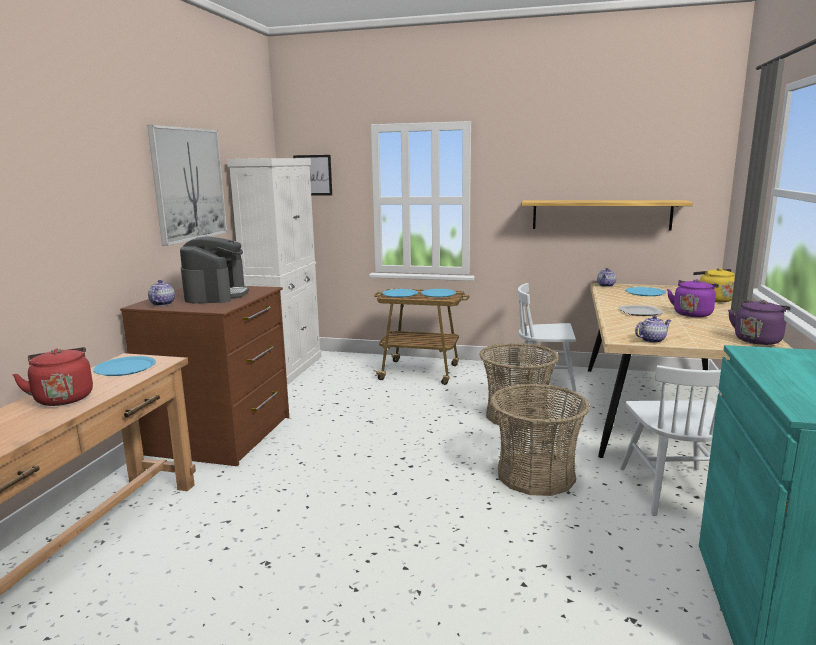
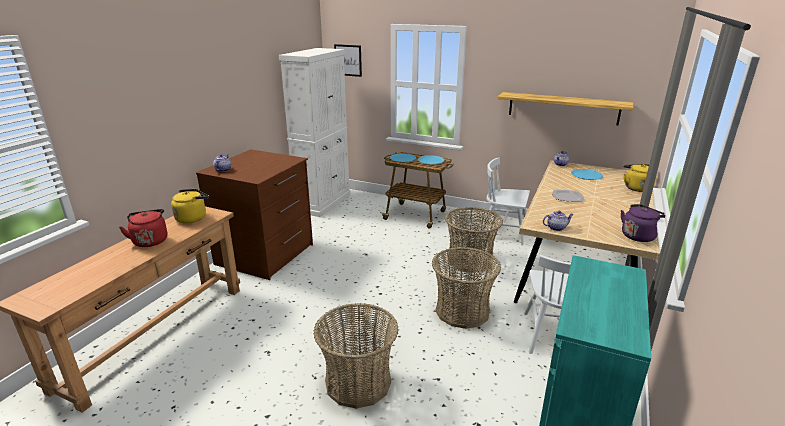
camera: 10 degrees right, 10 degrees up
(125, 367) = (192, 218): blue plate -> yellow kettle
(189, 184) = (248, 78): picture -> none
(216, 295) = (260, 163): coffee machine -> none
(426, 586) = (358, 382): none -> basket
(692, 313) = (608, 202): purple kettle -> none

